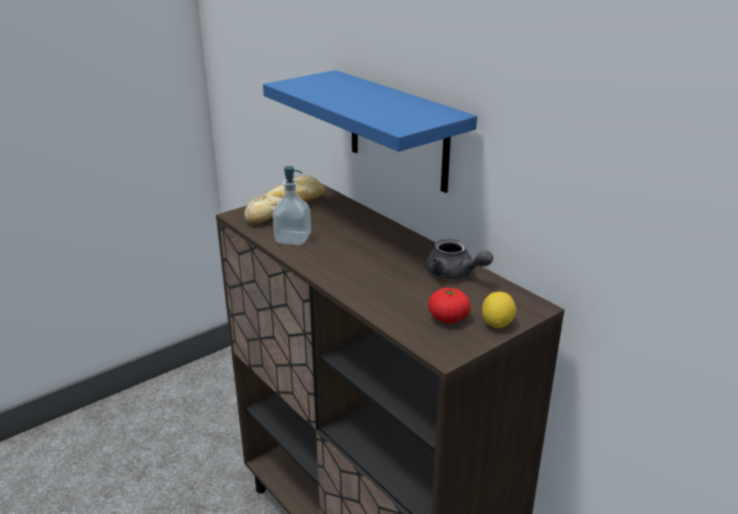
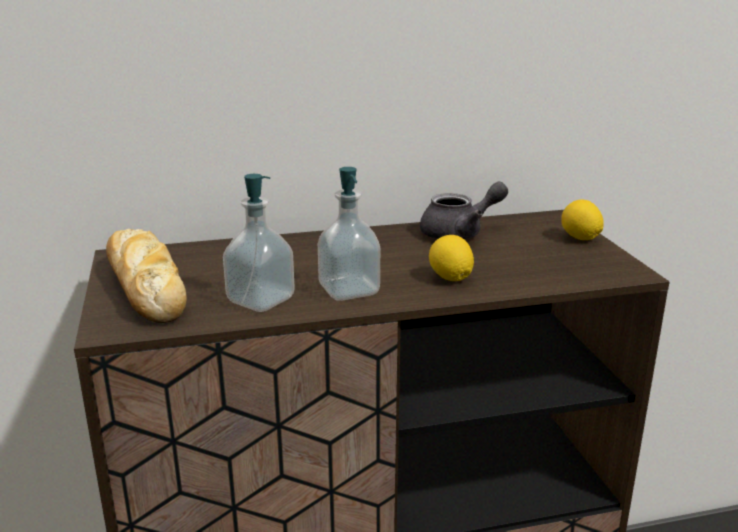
camera: 65 degrees left, 5 degrees down
(325, 258) = (349, 290): none -> soap dispenser
(369, 285) = (450, 278): none -> lemon
(398, 131) = (265, 101): blue shelf -> none
(448, 318) = (555, 255): tomato -> none

